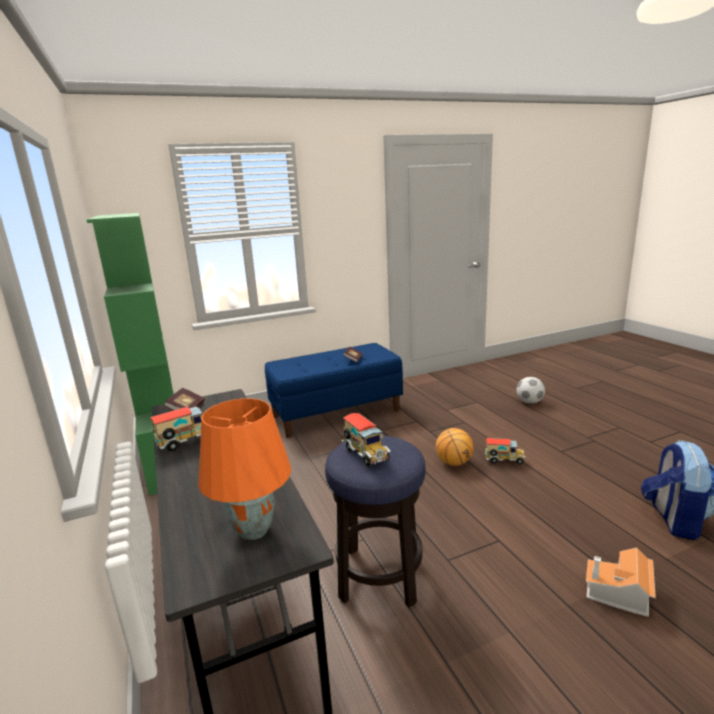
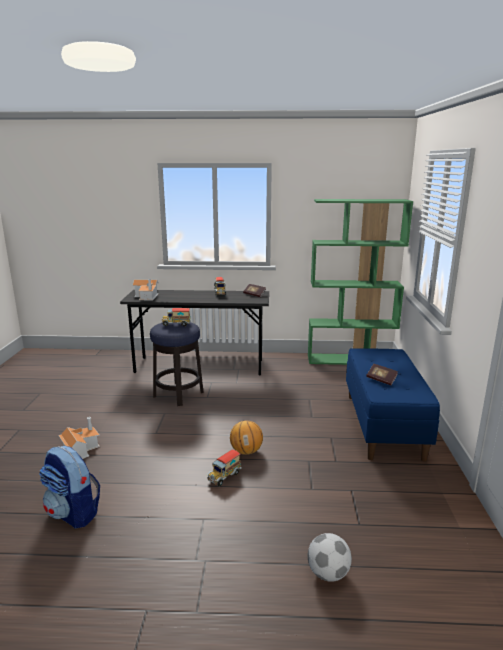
camera: 115 degrees right, 0 degrees up
(254, 529) = (147, 296): orange table lamp -> toy house

